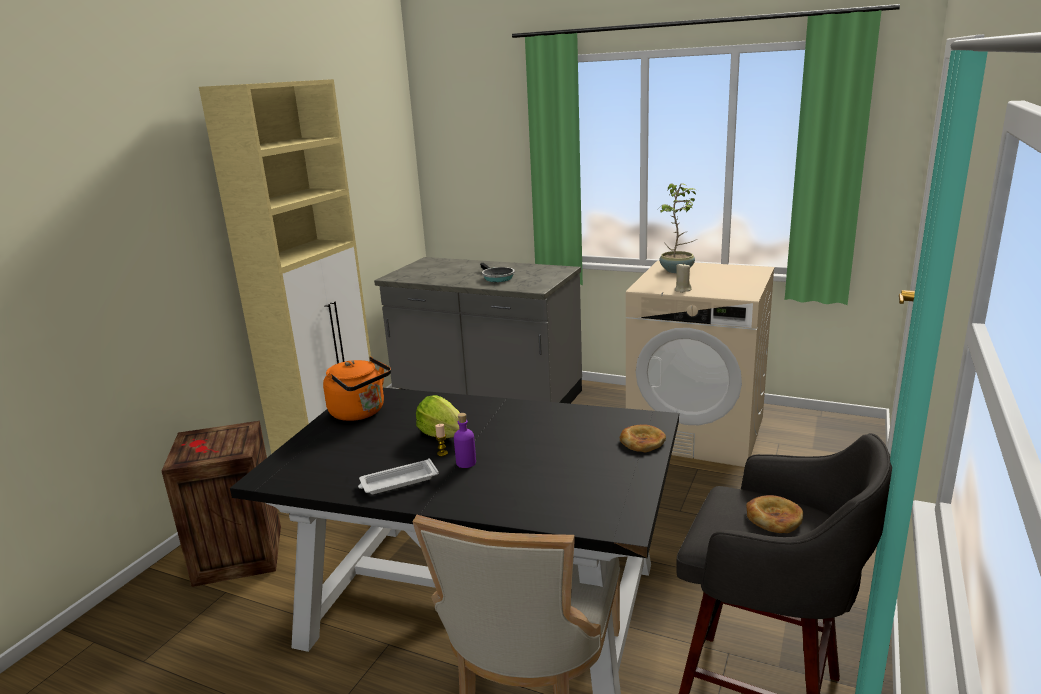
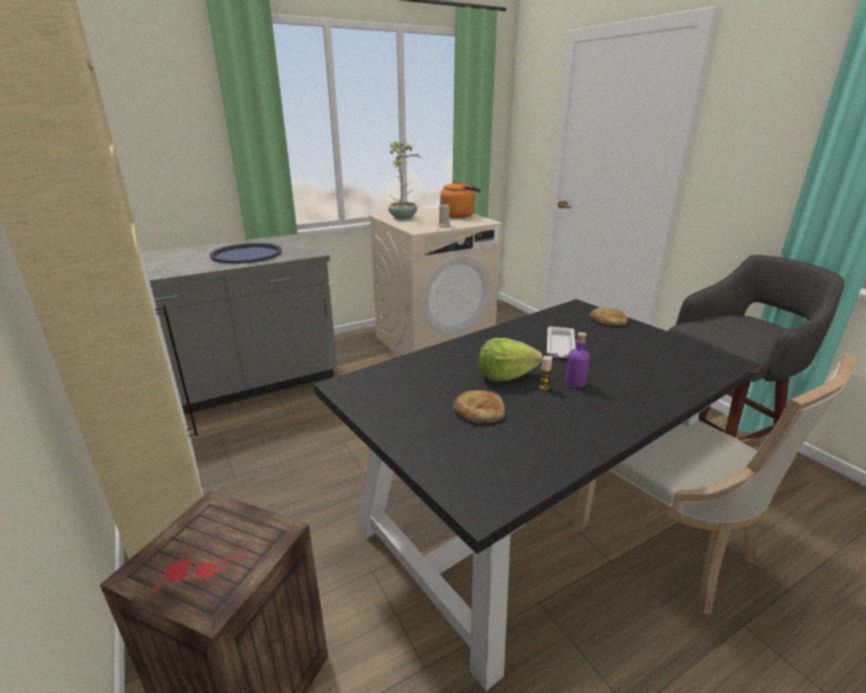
camera: 55 degrees left, 5 degrees up
(360, 413) = (392, 400): orange kettle -> orange kettle (459, 215)
(398, 482) = (580, 422): white tray -> white tray (560, 346)
(496, 277) = (247, 254): frying pan -> blue tray
(773, 517) = (737, 324): bread -> bread (479, 410)

